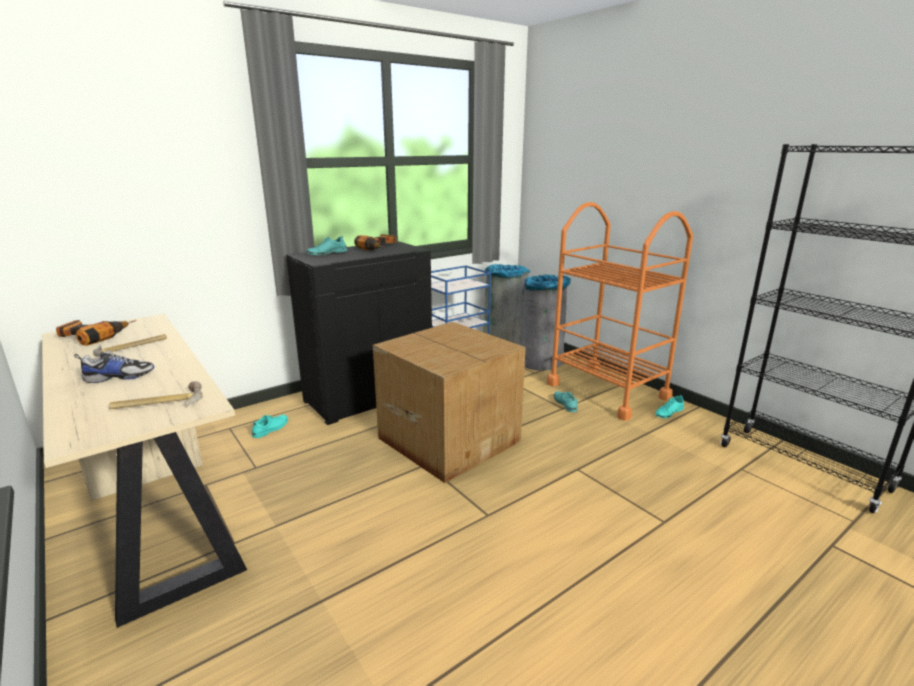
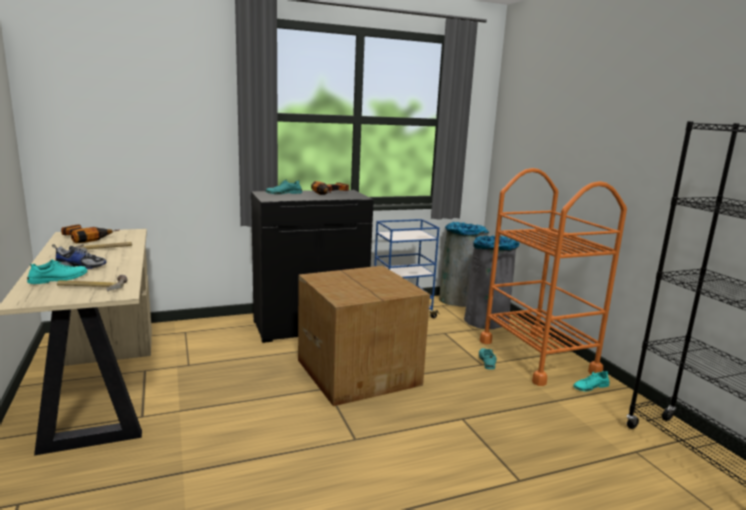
camera: 15 degrees right, 5 degrees down
(271, 429) = (216, 338): turquoise shoe -> turquoise shoe (58, 279)

